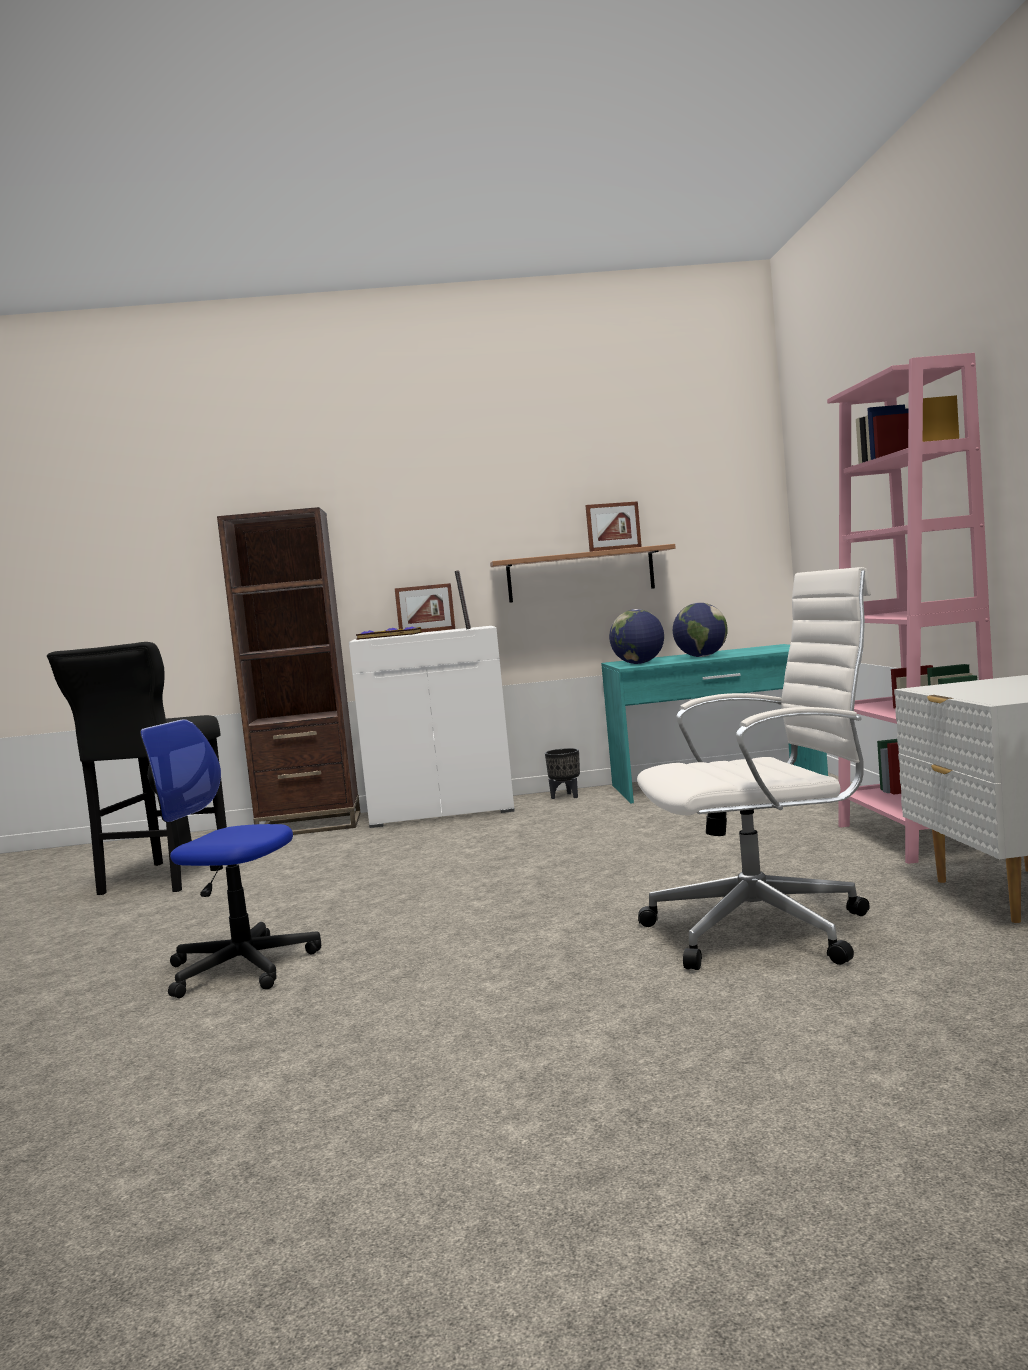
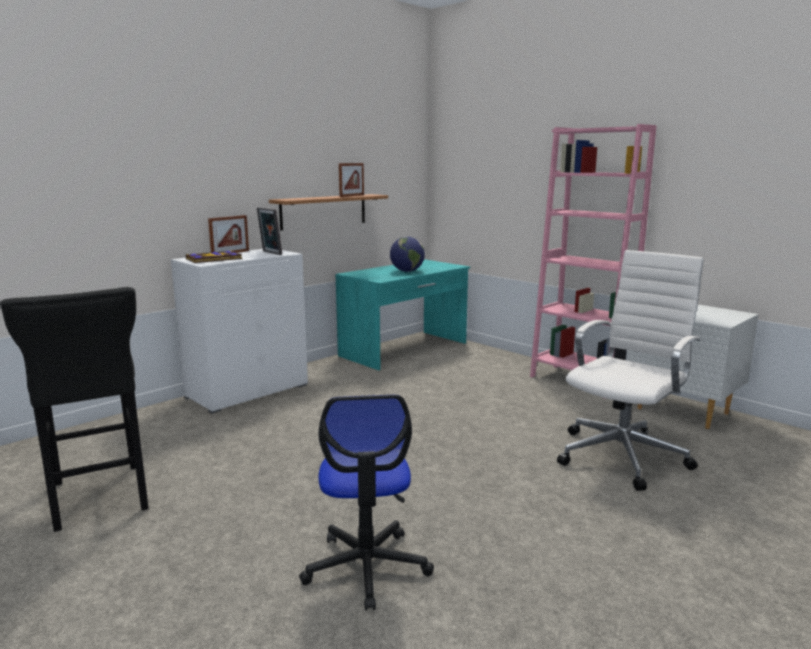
camera: 40 degrees left, 10 degrees up
(240, 967) = (366, 567): office chair -> office chair turned 75 degrees counterclockwise
(310, 826) = (146, 418): brown bookcase -> none
(566, 796) = (321, 368): black planter -> none
(639, 663) = (378, 277): globe -> none

